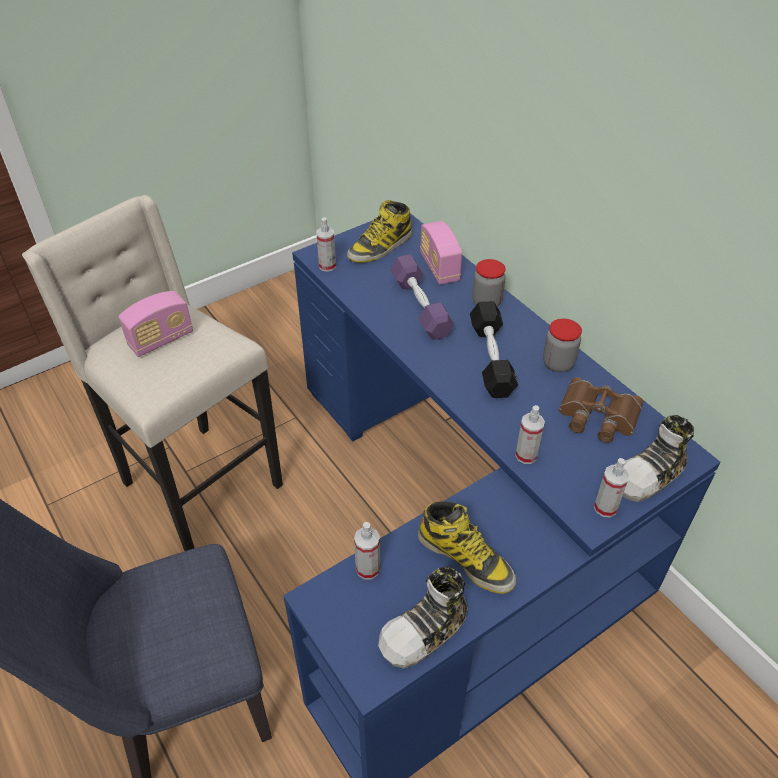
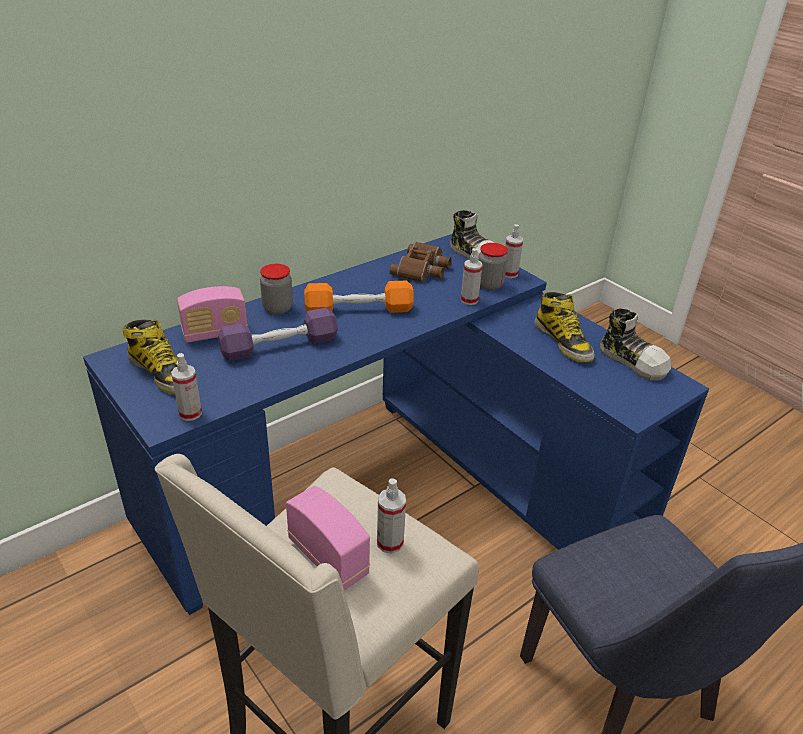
camera: 95 degrees left, 10 degrees down
(368, 569) = (593, 388): spray bottle -> spray bottle (390, 542)
(466, 558) = (563, 341): boot -> boot turned 120 degrees clockwise
(491, 358) = (358, 309): black dumbbell -> orange dumbbell
(558, 363) = (364, 279): jar -> jar (489, 285)

